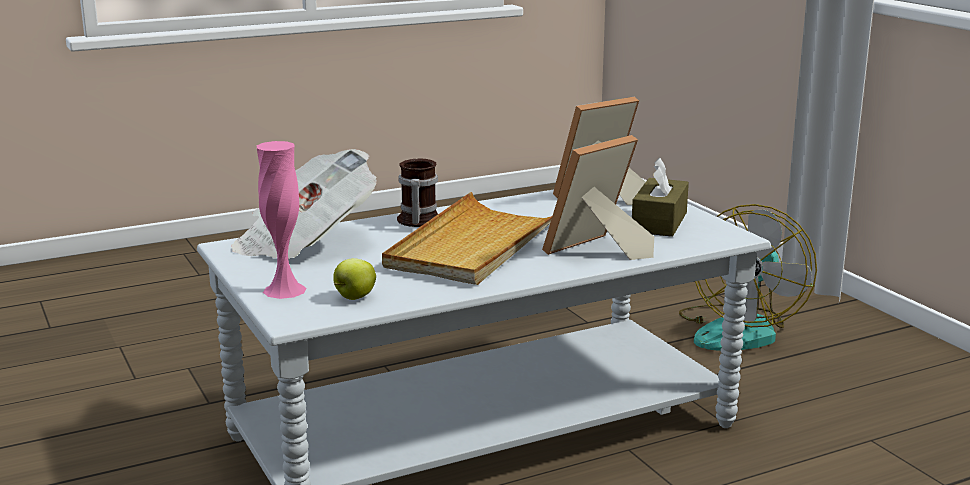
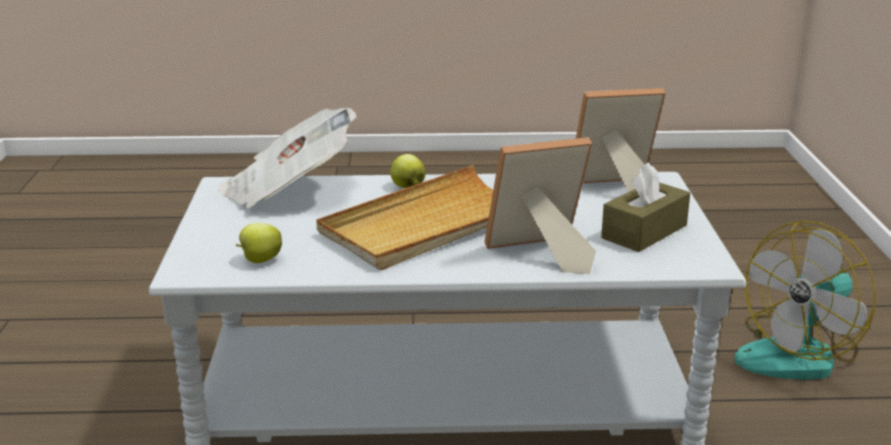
camera: 25 degrees right, 5 degrees up
(284, 290) = (213, 240): pink vase -> none
(416, 221) = (407, 187): mug -> apple

